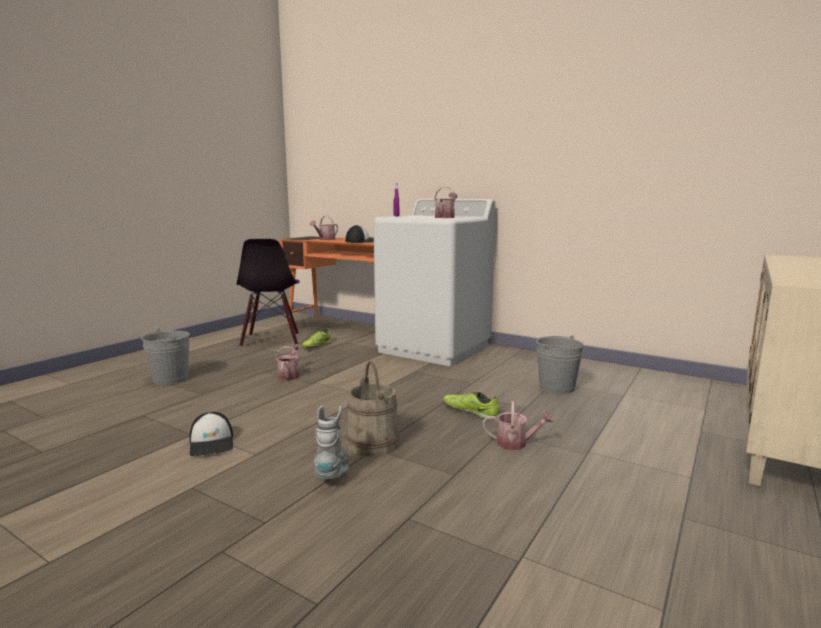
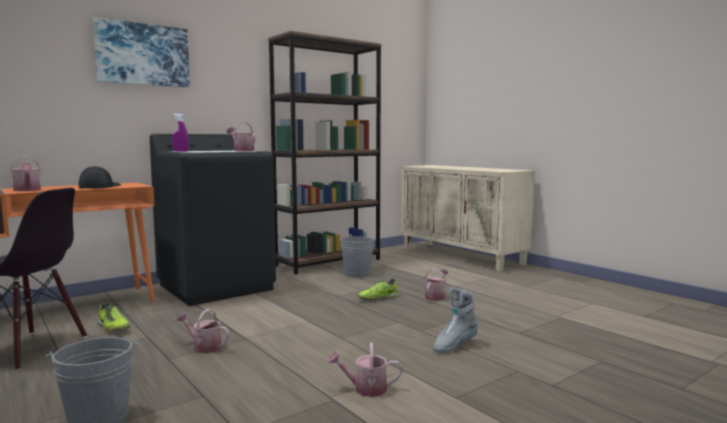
camera: 70 degrees left, 5 degrees down
(212, 443) = (365, 389): cap -> watering can
(333, 474) = (454, 345): grey boot -> grey boot turned 60 degrees counterclockwise
(373, 443) = (411, 330): beige bucket -> none
(423, 126) = (143, 54): none -> picture
(434, 348) = (217, 287): white washing machine -> black washing machine
(583, 367) = (328, 262): none -> brown bookcase

